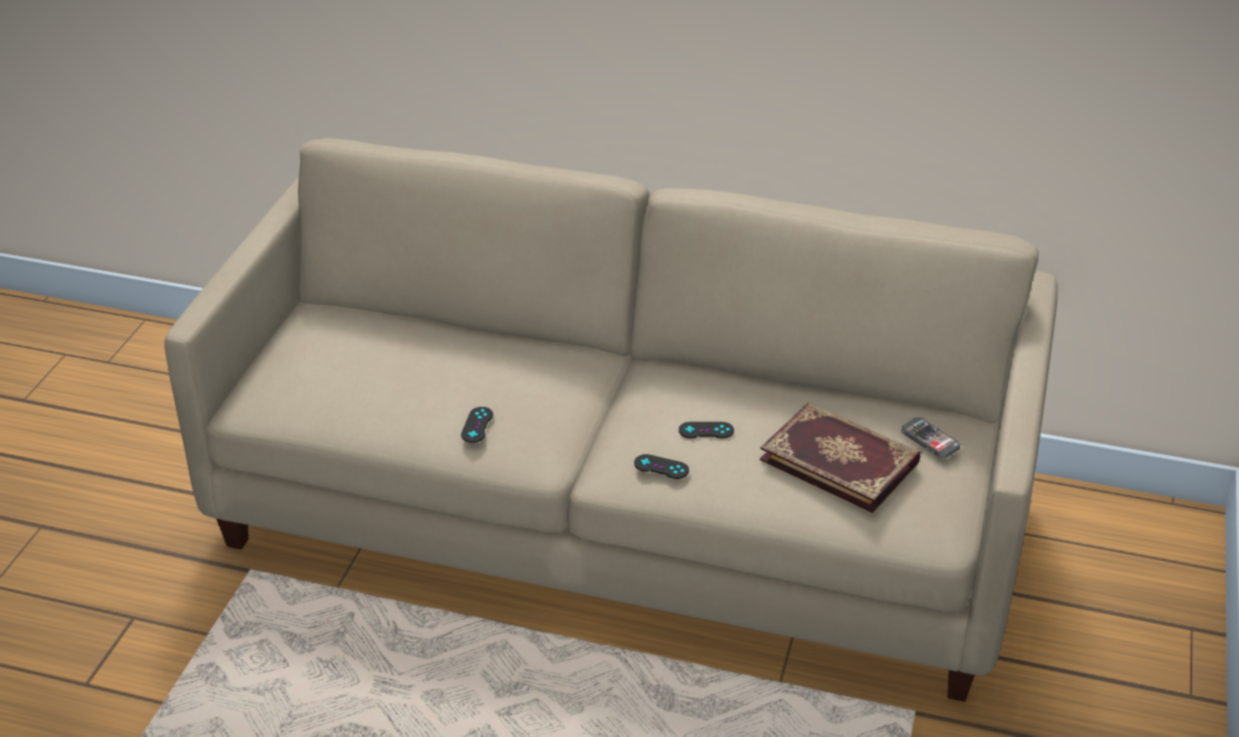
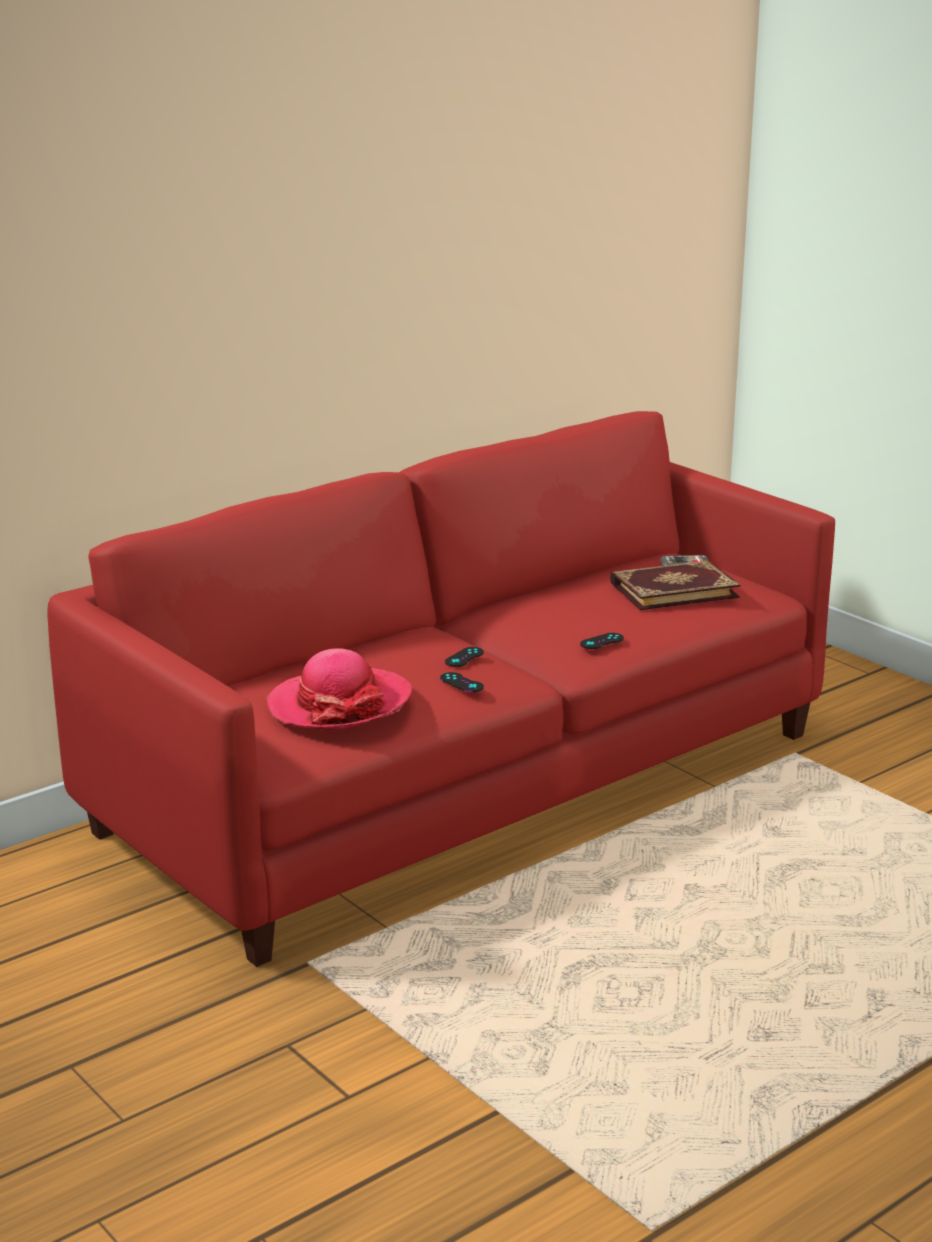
camera: 55 degrees left, 15 degrees down
(369, 381) = (340, 704): none -> hat
(622, 513) = (466, 781): beige sofa -> red sofa
(706, 430) = (584, 615): black game controller -> black game controller (464, 657)

